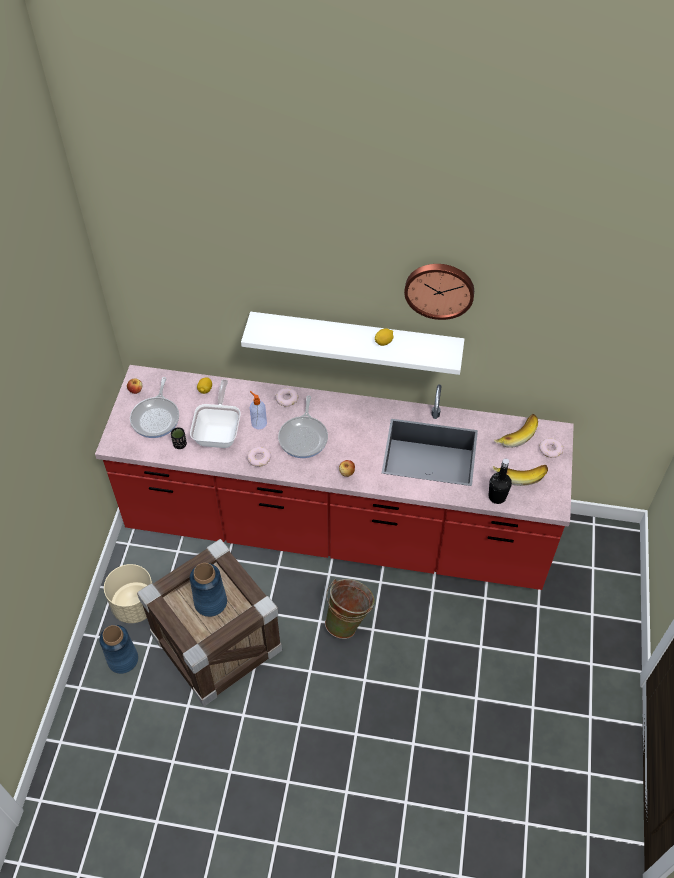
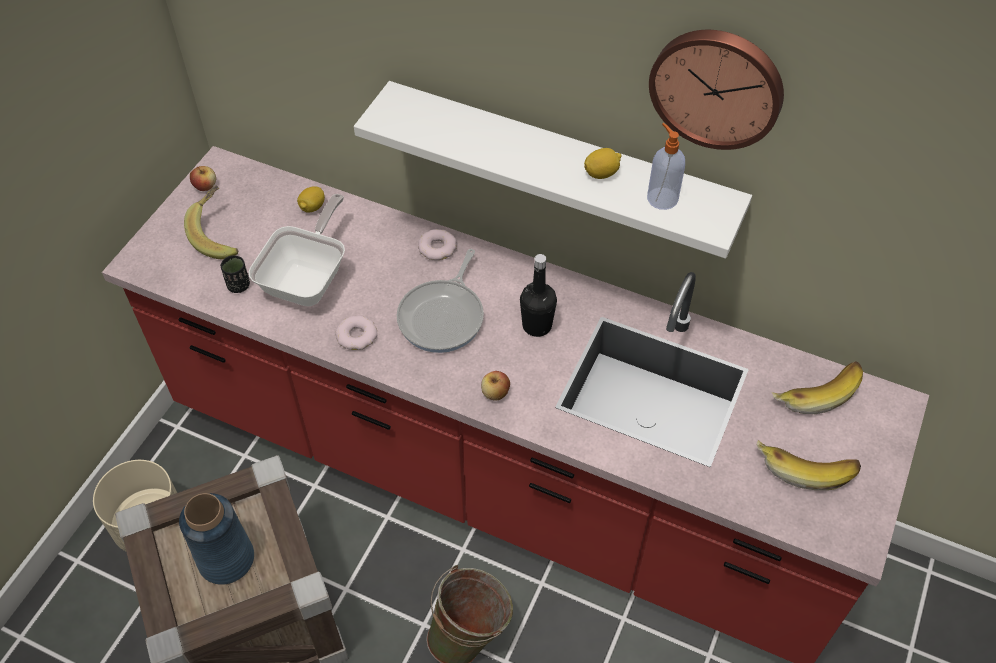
camera: 15 degrees right, 0 degrees up
(123, 659) = (101, 608): blue vase -> none
(156, 417) = (220, 235): frying pan -> banana
(258, 423) = (377, 277): soap dispenser -> soap dispenser (661, 198)
(497, 497) = (752, 498): black bottle -> black bottle (537, 325)
(550, 449) = (875, 433): donut -> none

